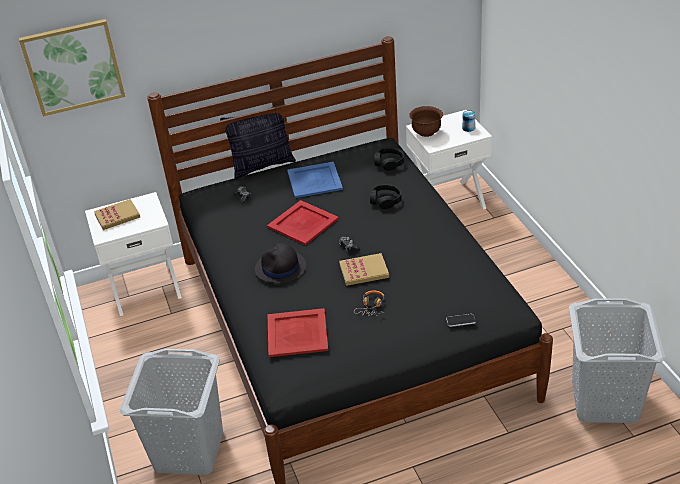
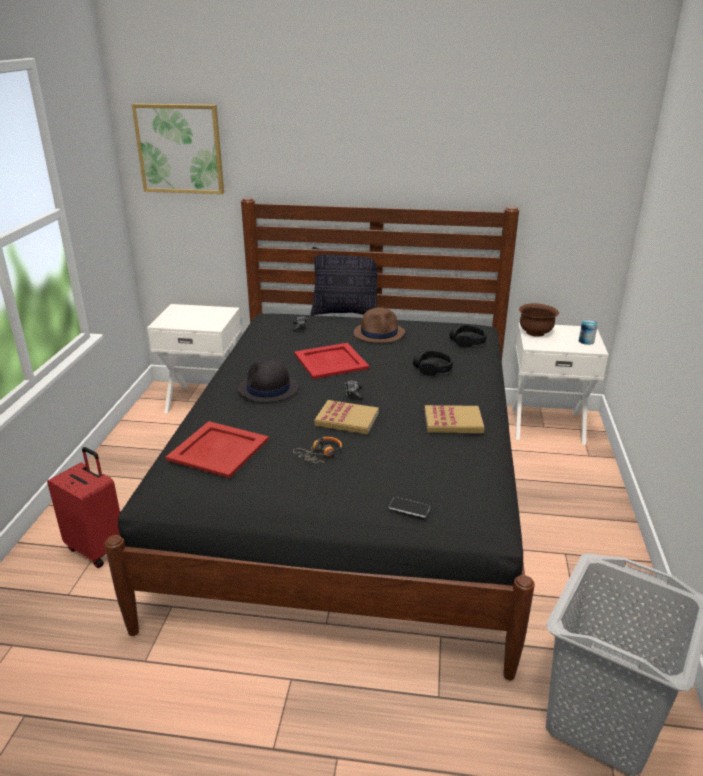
camera: 25 degrees right, 10 degrees down
(117, 216) = (189, 314): book -> book (453, 422)
(189, 450) = (98, 548): grey laundry basket -> red suitcase
(315, 180) = (379, 333): blue tray -> brown hat

